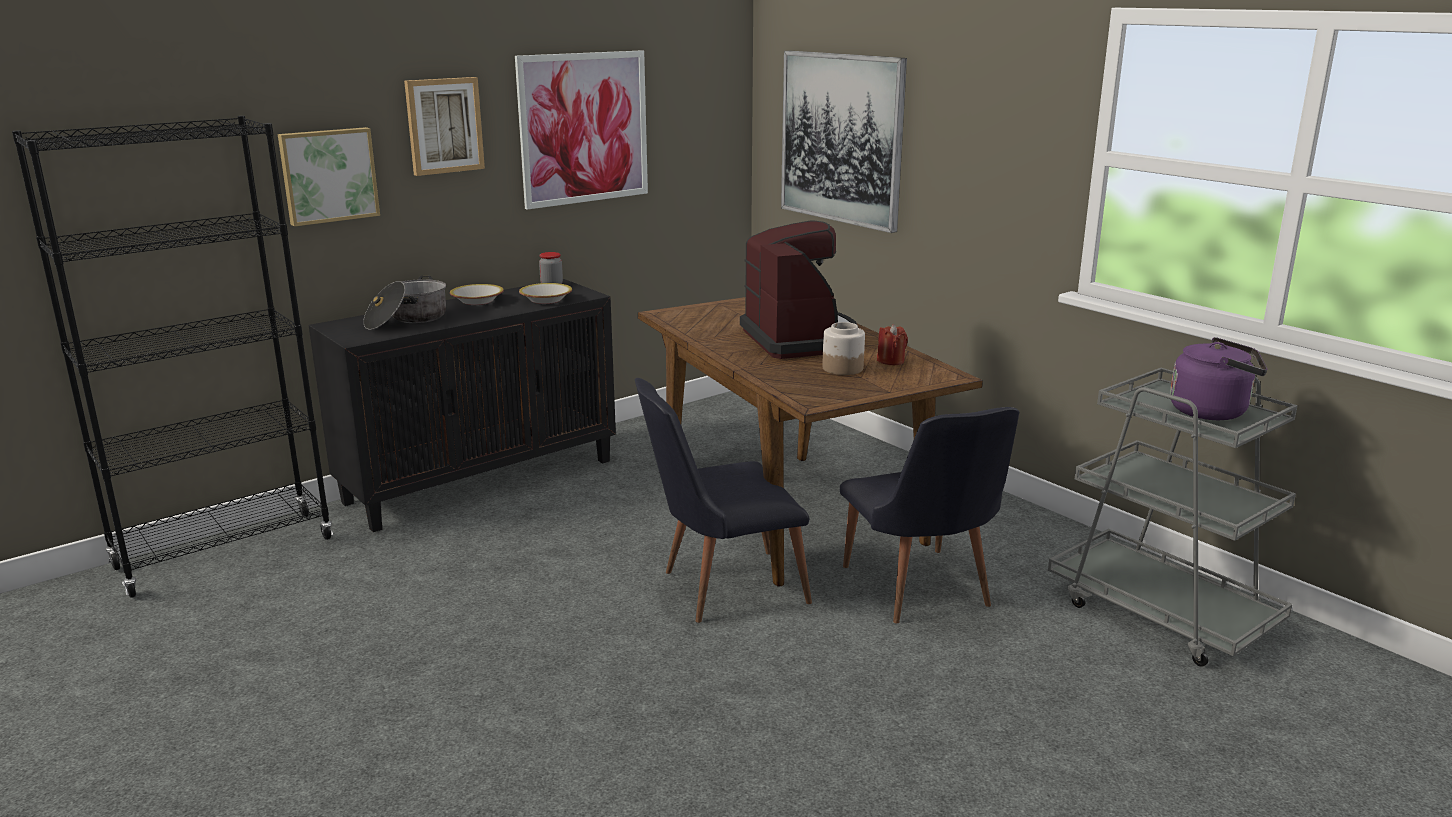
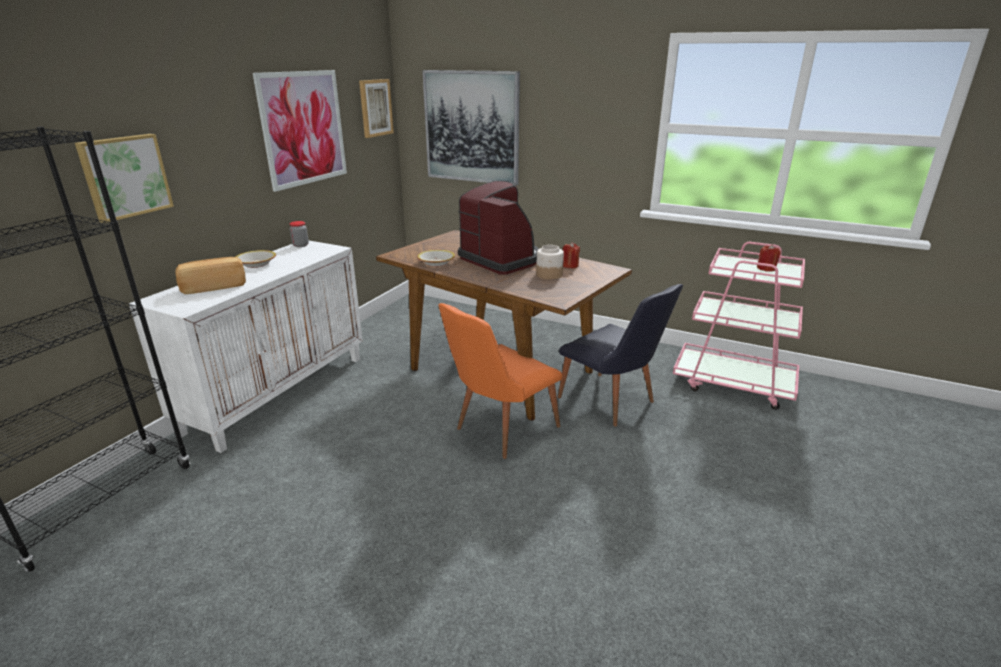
camera: 25 degrees left, 5 degrees up
(407, 319) = (214, 286): cooking pot -> bread
(444, 125) = (209, 130): picture -> picture (375, 108)
(482, 480) = (278, 392): black cabinet -> white cabinet
(546, 300) = (309, 256): bowl -> bowl (436, 263)
(720, 587) = (499, 430): black chair -> orange chair
(1162, 613) = (733, 384): grey cart -> pink cart
(1213, 411) = (766, 269): purple kettle -> red candle

